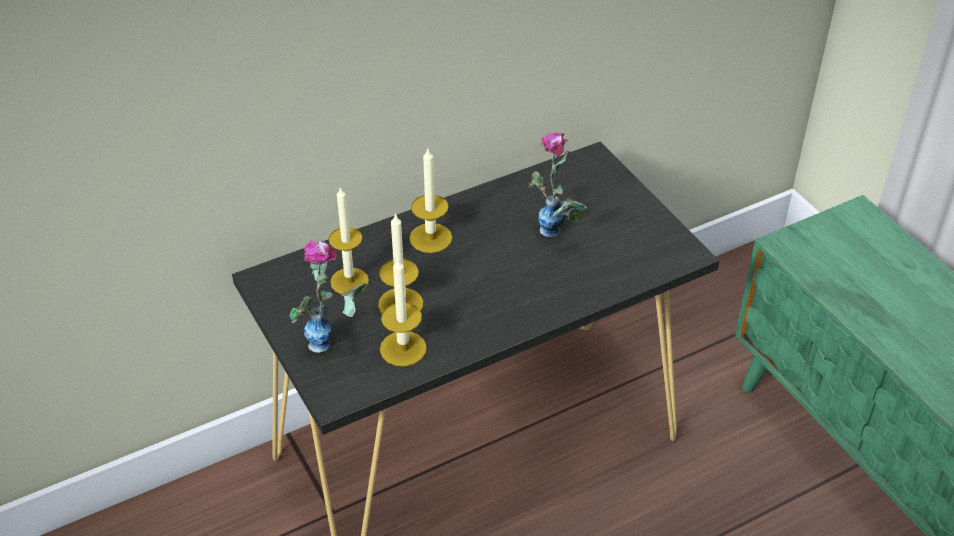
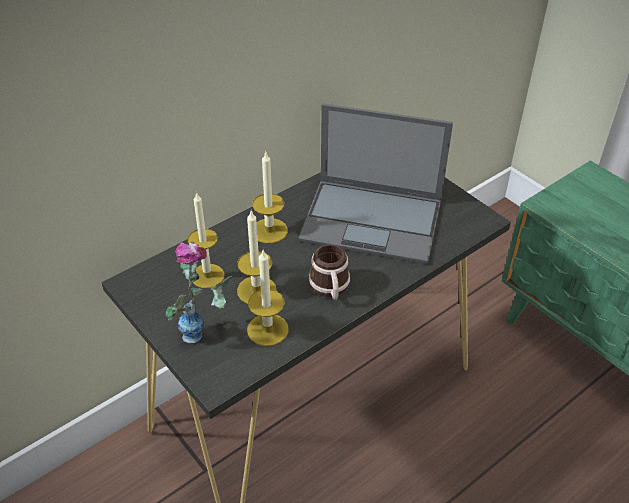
camera: 10 degrees left, 0 degrees up
(484, 312) = (330, 288): none -> mug
(555, 240) = (373, 220): vase -> laptop

